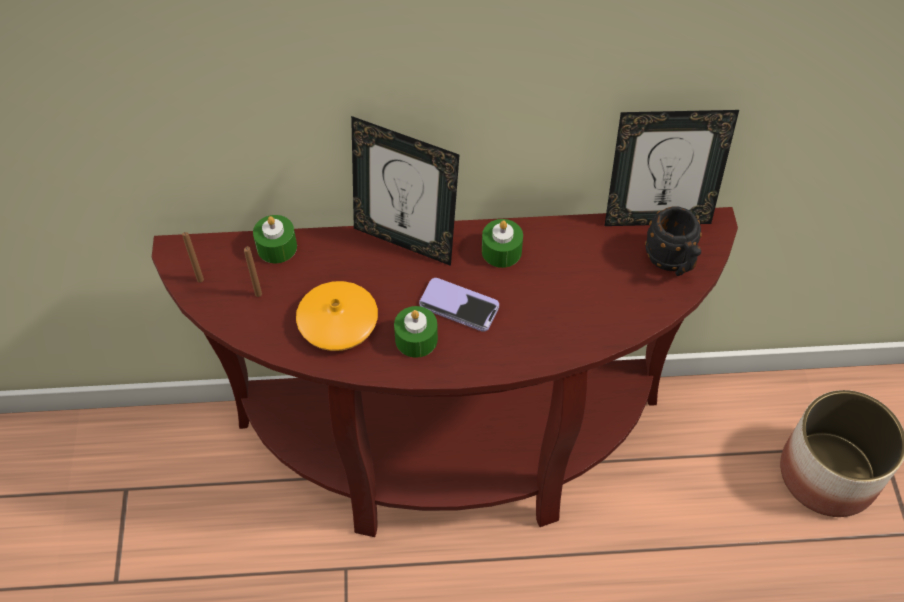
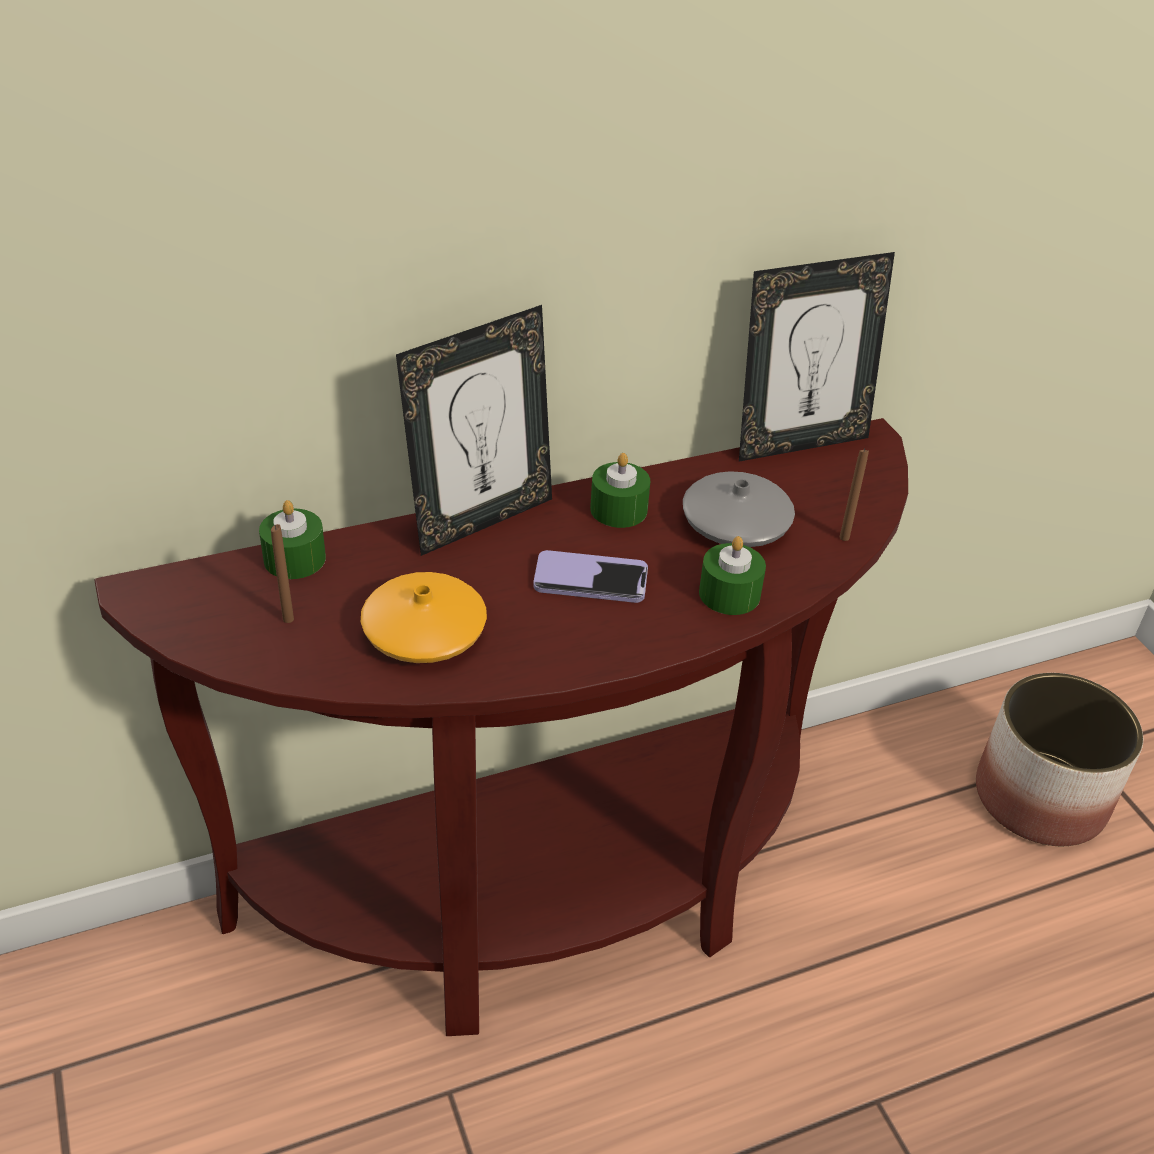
camera: 20 degrees left, 15 degrees down
(200, 279) = (189, 618): brown candle -> brown candle (844, 538)
(405, 240) = (480, 519): picture frame -> picture frame turned 45 degrees counterclockwise
(416, 339) = (548, 629): green candle -> green candle (729, 594)
(578, 280) = (736, 523): none -> grey vase
(672, 262) = (844, 484): black mug -> none

